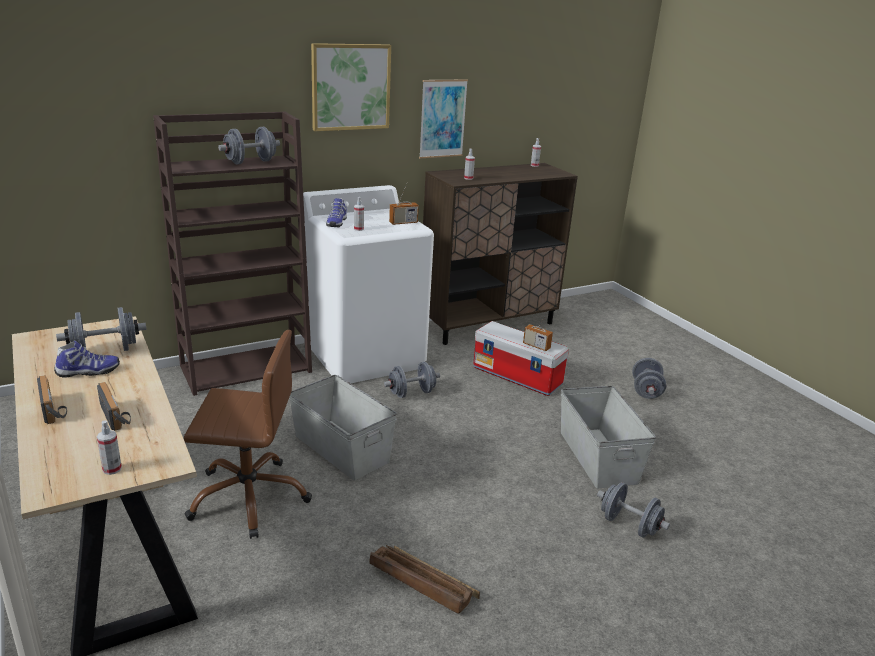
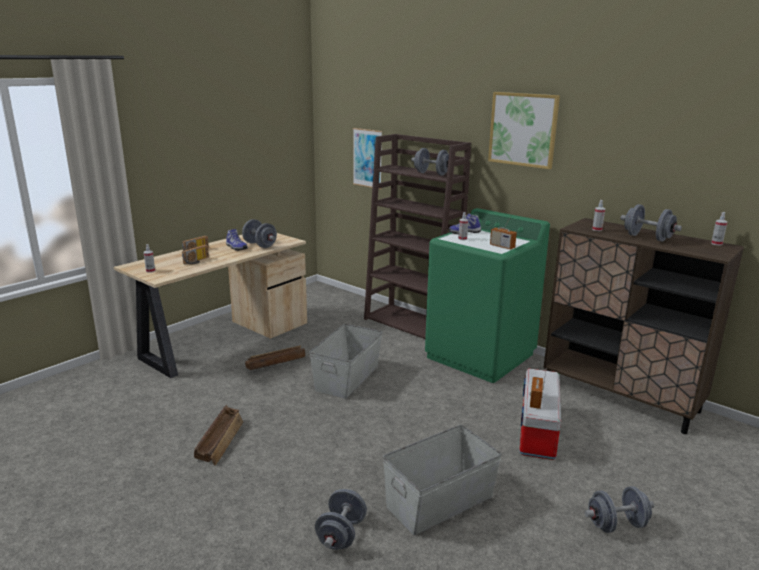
camera: 70 degrees right, 5 degrees down
(249, 497) = (275, 363): brown office chair -> crate
(365, 355) = (480, 356): white washing machine -> green washing machine
(411, 393) = (447, 386): grey dumbbell -> grey dumbbell (647, 238)
(442, 119) = (609, 170): picture -> picture (367, 158)

